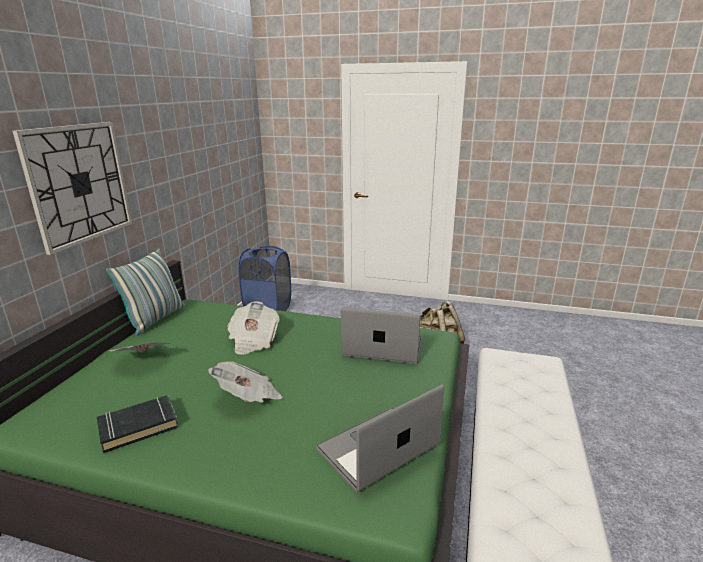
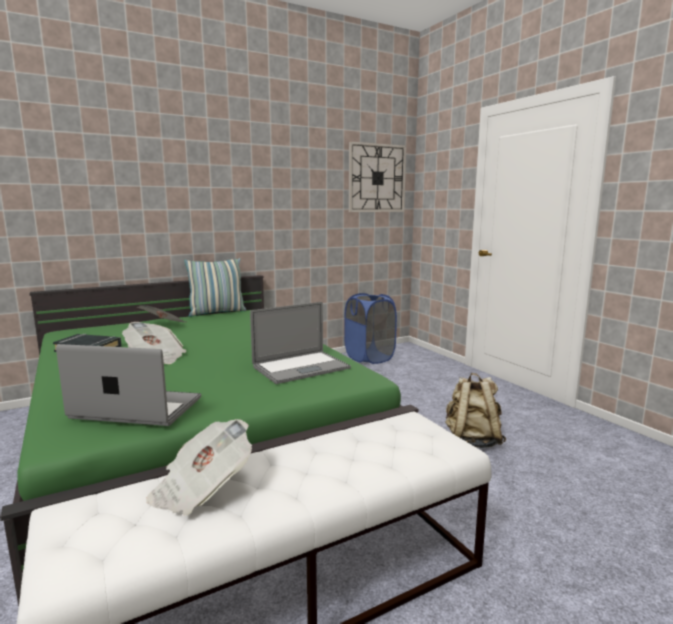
camera: 45 degrees right, 10 degrees down
(79, 184) = (175, 192): wall clock -> wall clock (377, 178)
(253, 341) = (234, 336): newspaper -> newspaper (201, 489)
(383, 347) = (301, 367): laptop -> laptop turned 90 degrees clockwise

